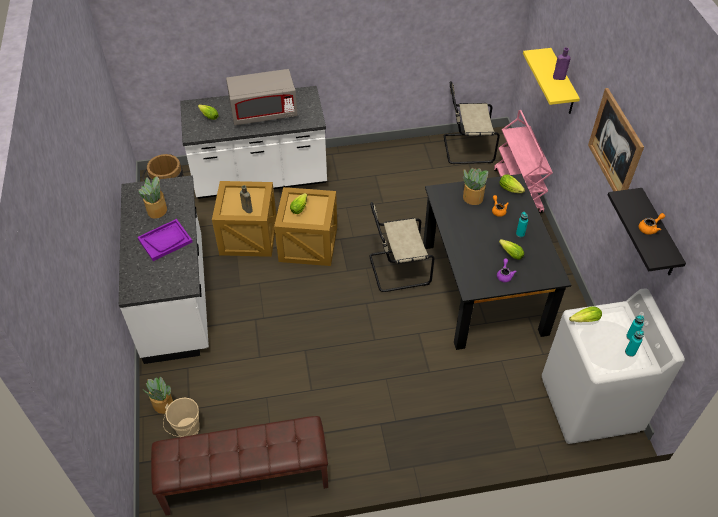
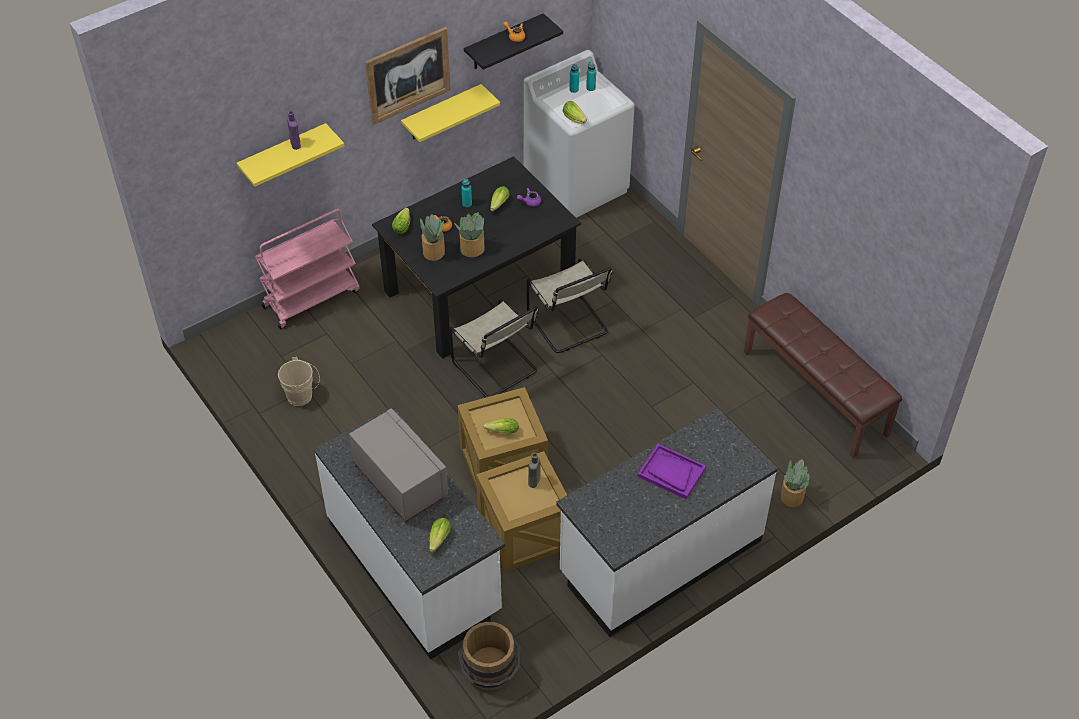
camera: 115 degrees left, 0 degrees up
(157, 210) = (632, 505): potted plant -> potted plant (471, 249)
(186, 431) = (804, 461): beige bucket -> beige bucket (302, 396)
(466, 148) = (252, 367): beige chair -> beige chair (569, 325)
(612, 215) = (442, 113): none -> yellow shelf

